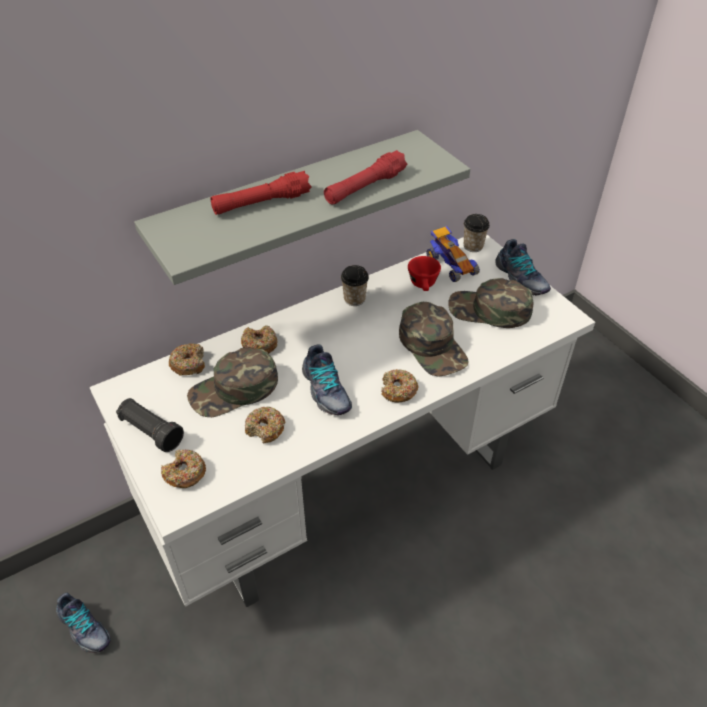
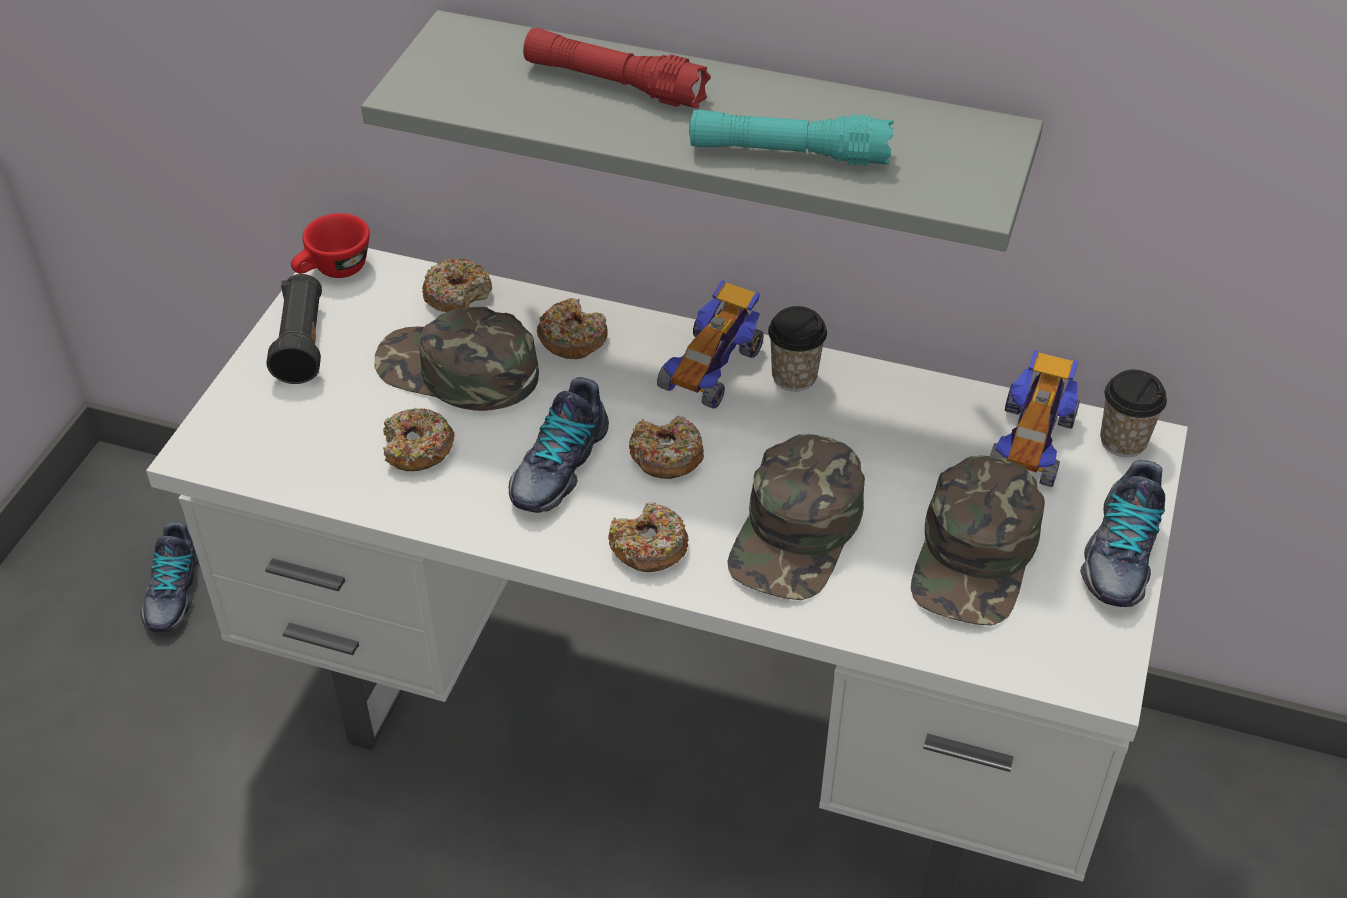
camera: 50 degrees right, 0 degrees up
(185, 473) = (263, 422): donut -> donut (666, 456)
(323, 316) = (711, 366): none -> toy car
(365, 187) = (789, 154): red flashlight -> turquoise flashlight
(423, 285) = (933, 437): red cup -> red cup (334, 271)
(489, 310) = (976, 555): green cap -> green cap turned 135 degrees counterclockwise

